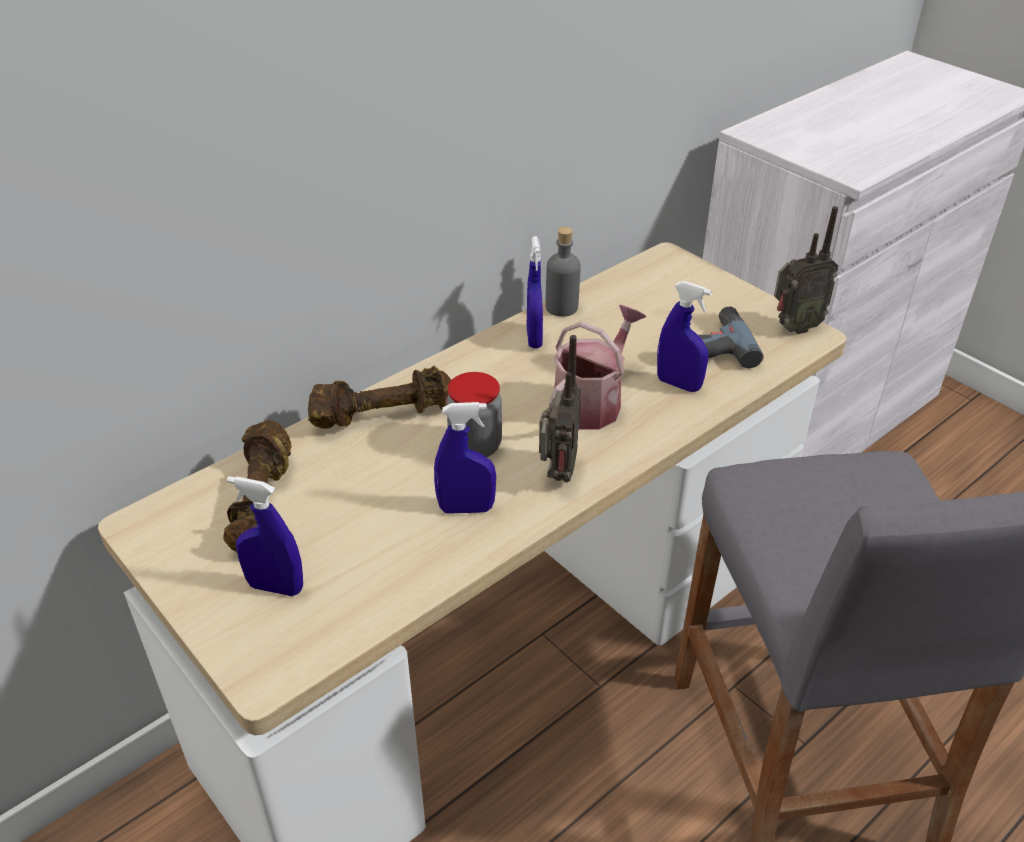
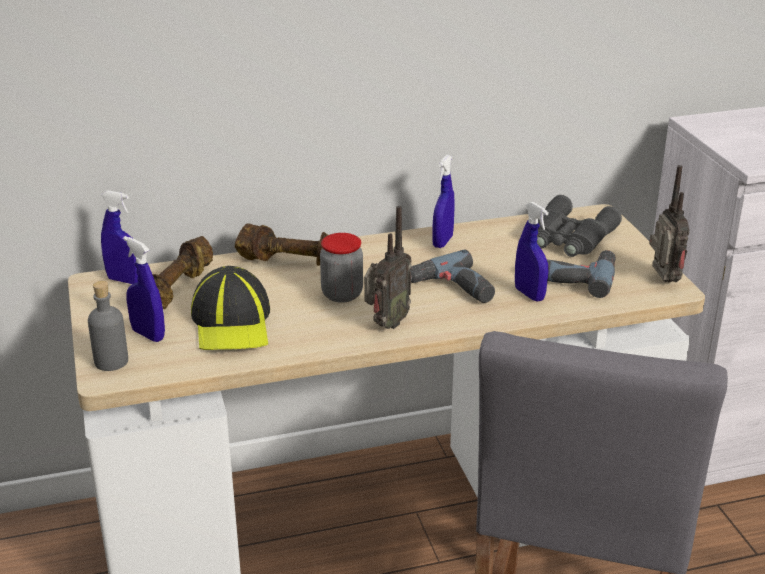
camera: 25 degrees right, 10 degrees down
(373, 532) = (232, 323): none -> cap
(466, 508) = (305, 326): blue spray bottle -> blue spray bottle (125, 280)
(561, 307) = (481, 228): grey bottle -> grey bottle (111, 361)
(592, 402) = (451, 289): watering can -> power drill
(661, 296) = (569, 237): none -> grey binoculars
(793, 327) = (662, 281): radio -> radio turned 105 degrees counterclockwise

